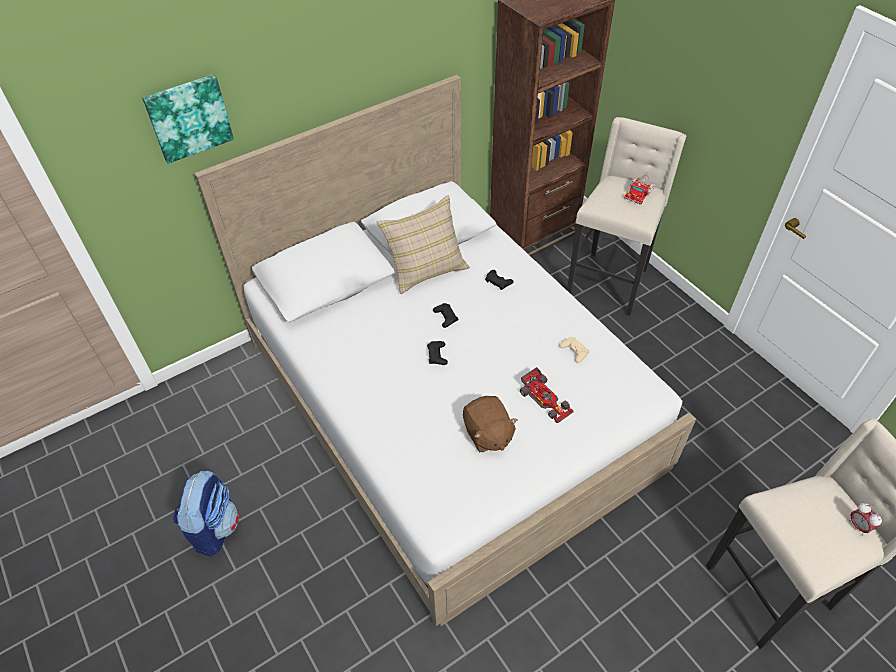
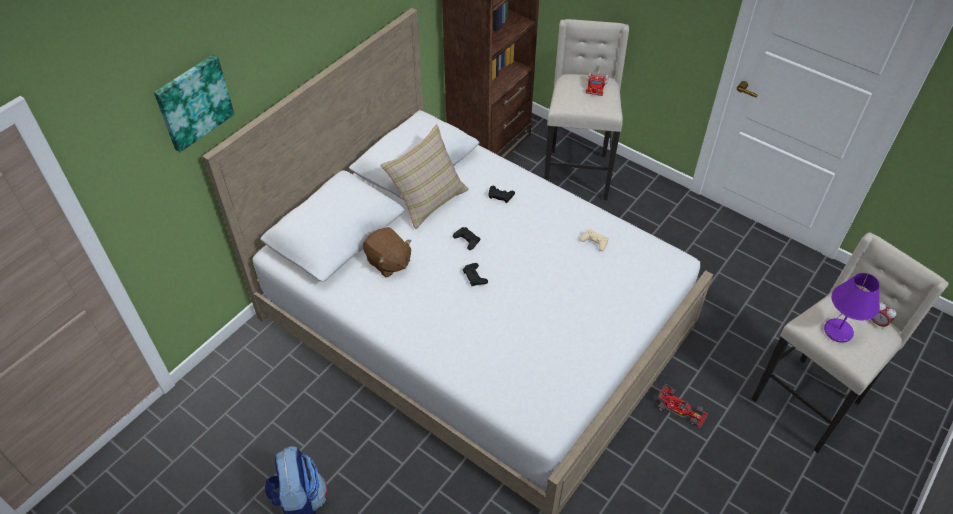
camera: 20 degrees left, 0 degrees up
(487, 434) = (551, 335): brown plush toy -> brown plush toy (388, 262)
(546, 399) = (588, 290): toy car -> toy car (681, 409)
(804, 522) = (837, 332): none -> purple table lamp

